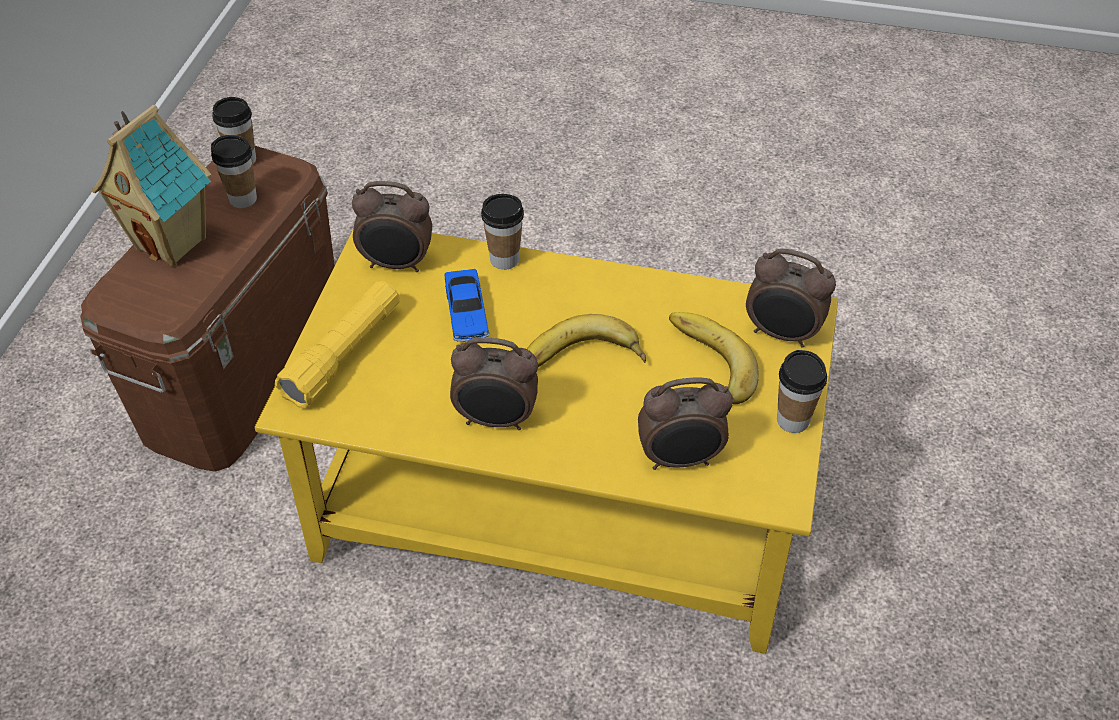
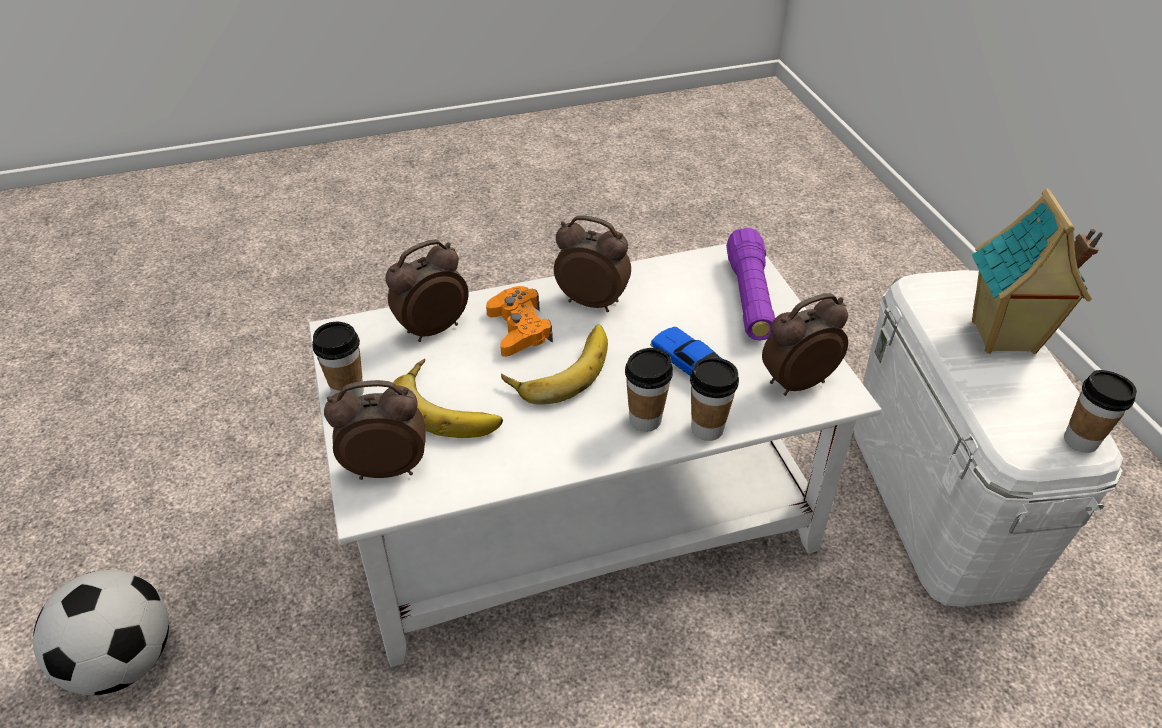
camera: 150 degrees right, 5 degrees down
(243, 199) = (1015, 400): cup -> cup (645, 420)
(244, 372) = (937, 499): brown storage box -> white storage box
(344, 355) = (749, 298): yellow flashlight -> purple flashlight
(496, 420) = (592, 301): alarm clock -> alarm clock turned 45 degrees clockwise
(564, 505) = (577, 516): yellow coffee table -> white coffee table
(592, 419) = (519, 329): none -> orange game controller
(1030, 562) = (123, 661): none -> football

